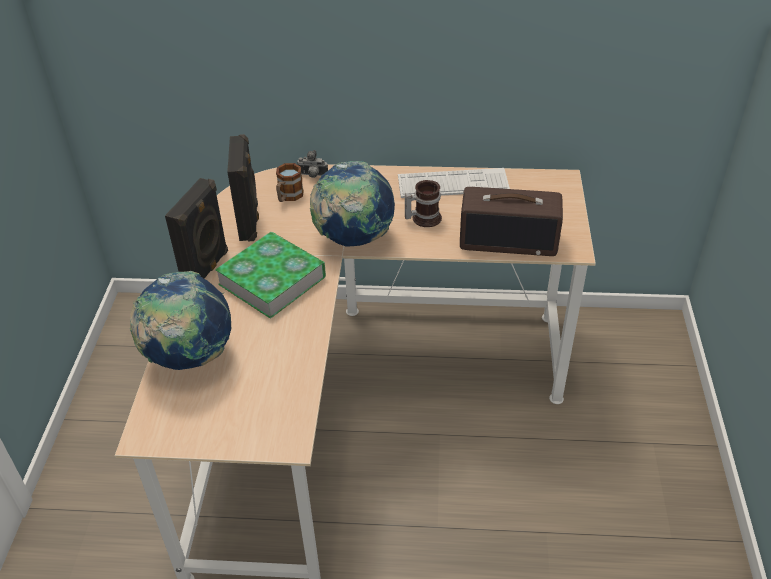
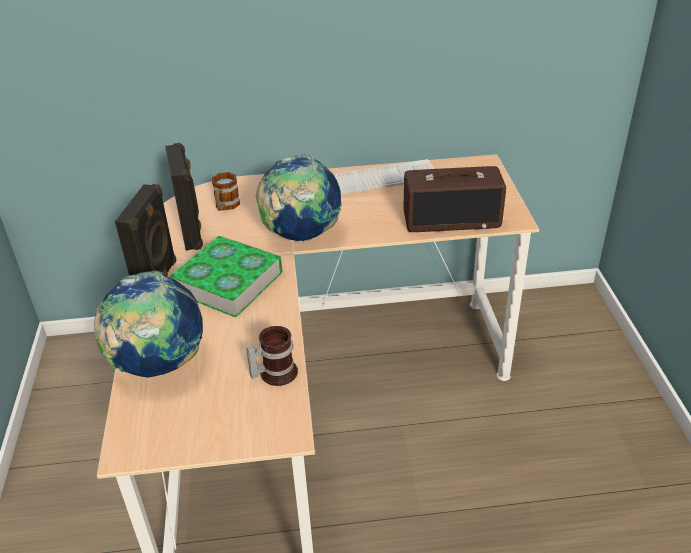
camera: 10 degrees left, 5 degrees down
(312, 175) = (245, 185): camera -> none
(423, 218) = (364, 209): mug -> mug (274, 372)

